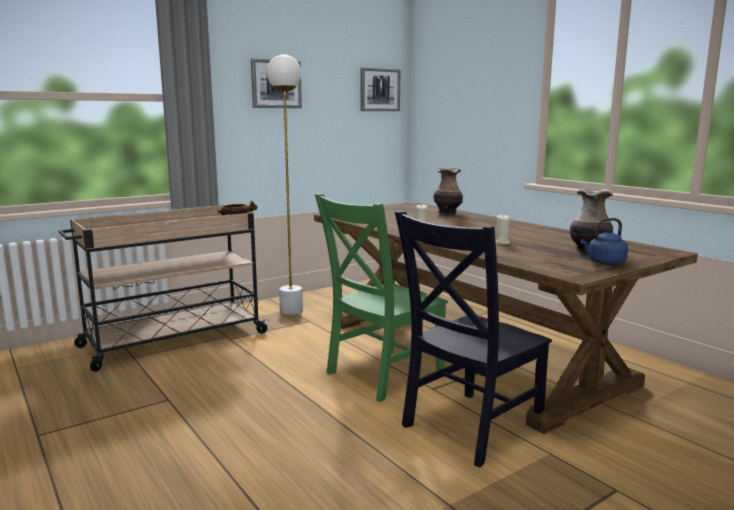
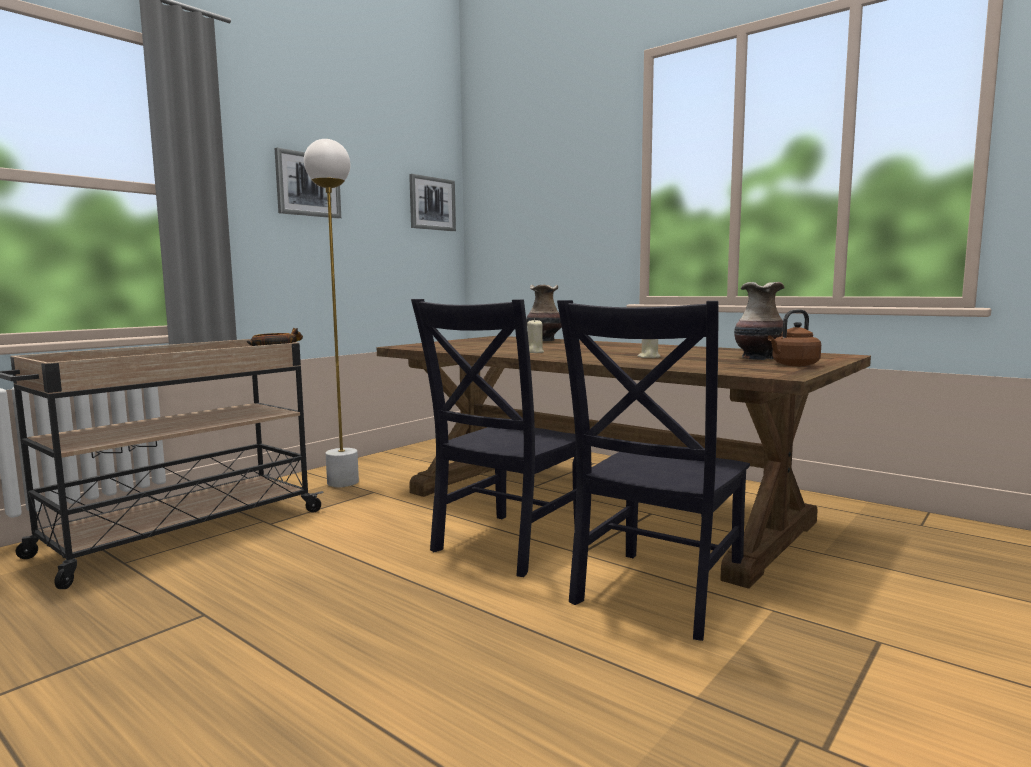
camera: 15 degrees left, 5 degrees down
(380, 375) = (505, 545): green chair -> black chair
(604, 263) = (793, 365): blue kettle -> brown kettle

